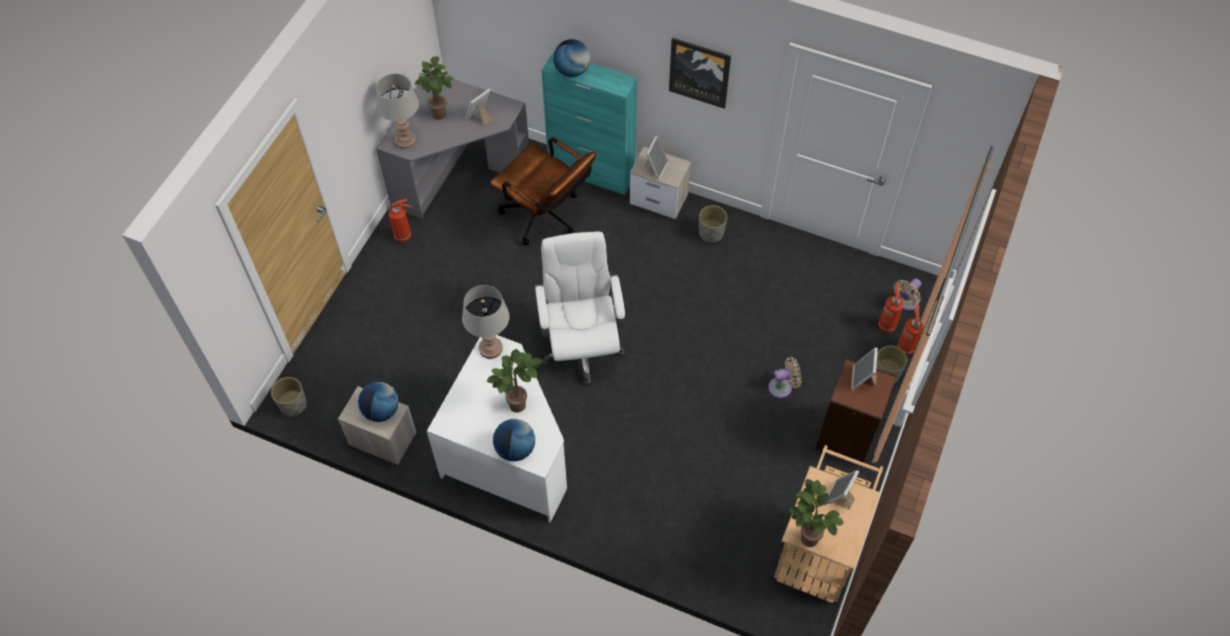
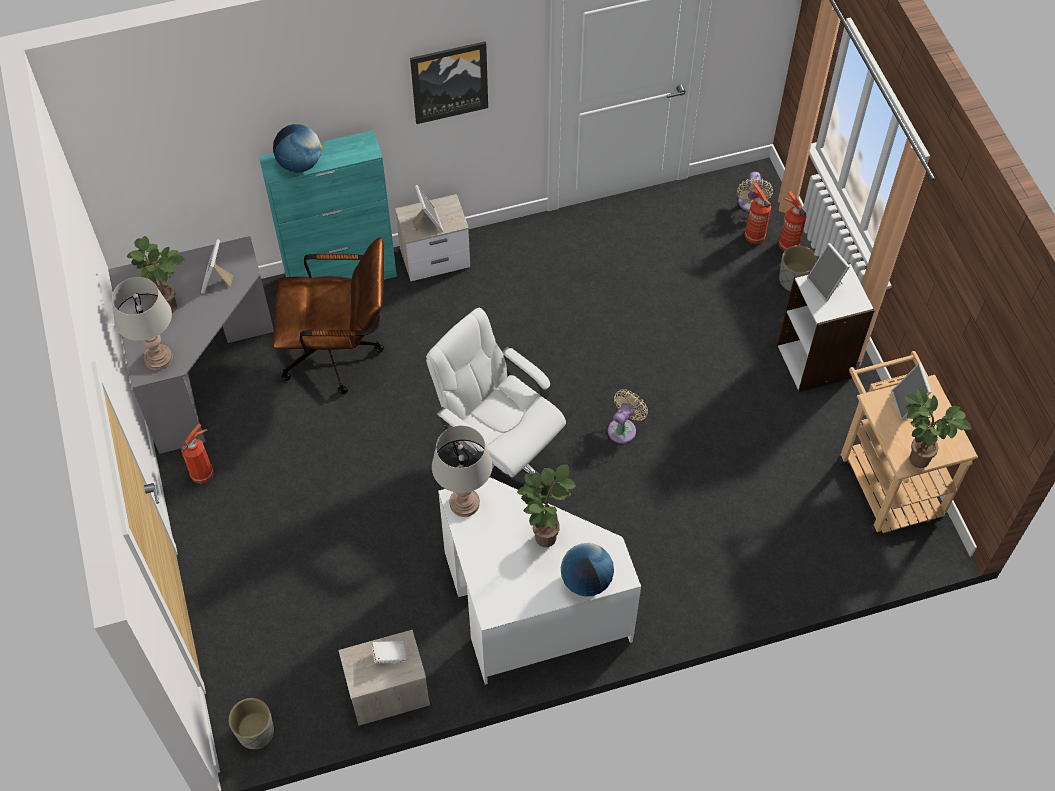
camera: 40 degrees left, 0 degrees up
(381, 411) = (389, 655): globe -> white book
(711, 233) = (517, 257): grey planter -> none
(782, 387) = (719, 357): beige fan -> beige fan (624, 428)
(847, 437) = (815, 361): brown bookcase -> white bookcase

